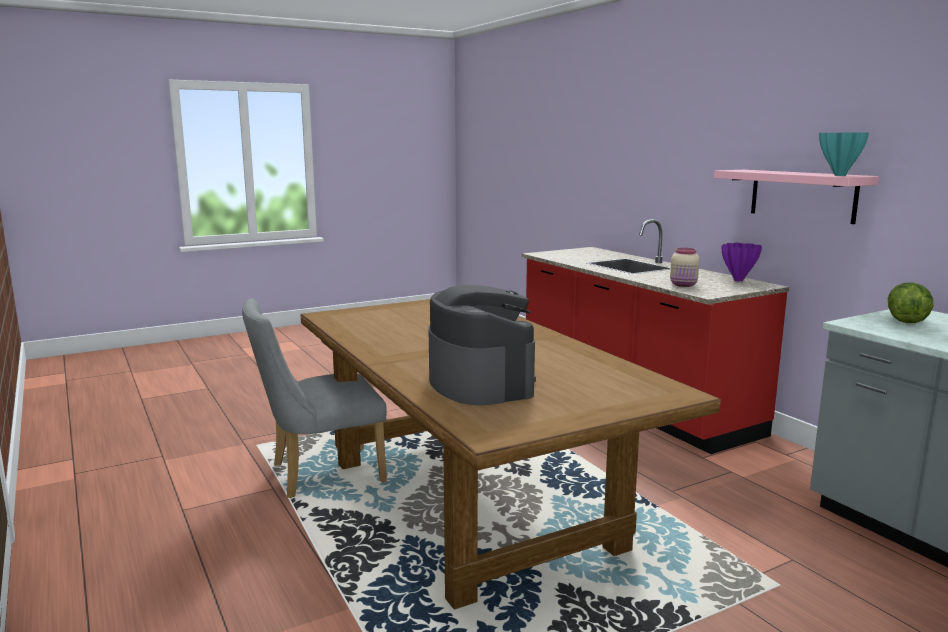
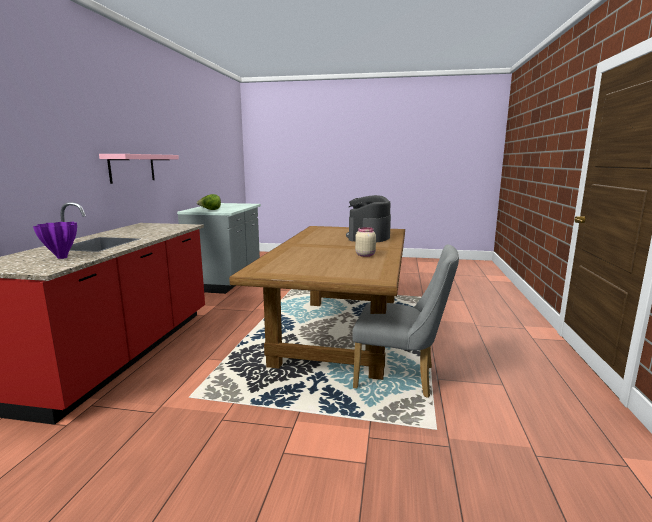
camera: 140 degrees left, 0 degrees up
(684, 285) = (169, 229): beige jar -> beige jar (365, 255)
(739, 280) = (132, 227): purple vase -> purple vase (62, 257)
(839, 175) = (166, 154): turquoise vase -> none

